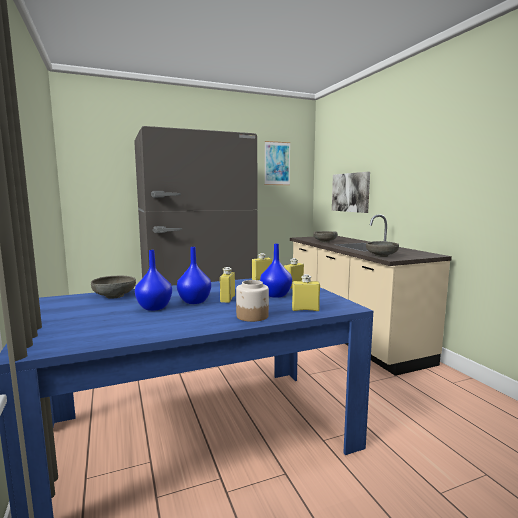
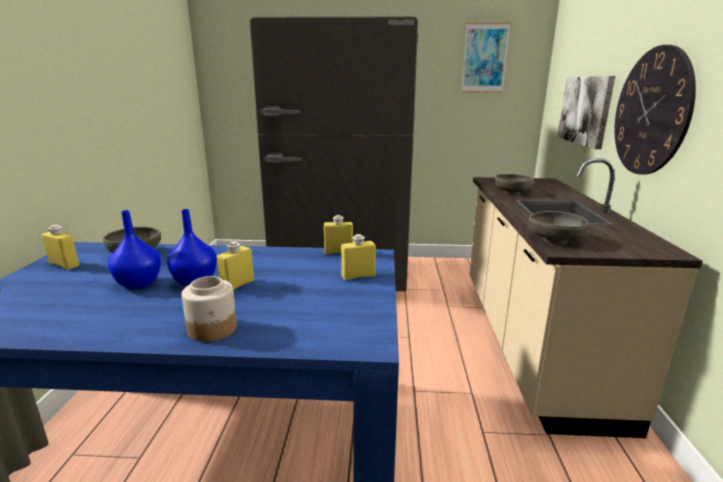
camera: 25 degrees right, 10 degrees up
(275, 295) = (307, 290): blue vase -> none
(305, 309) = (299, 333): yellow bottle -> yellow bottle (64, 265)
(399, 188) = (651, 112): none -> wall clock

